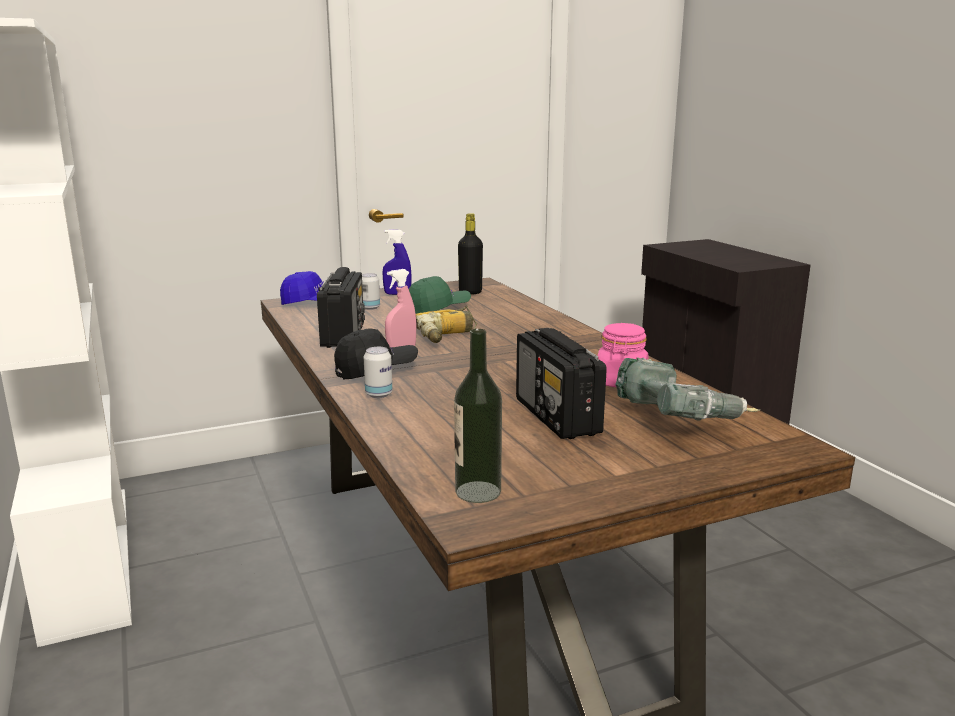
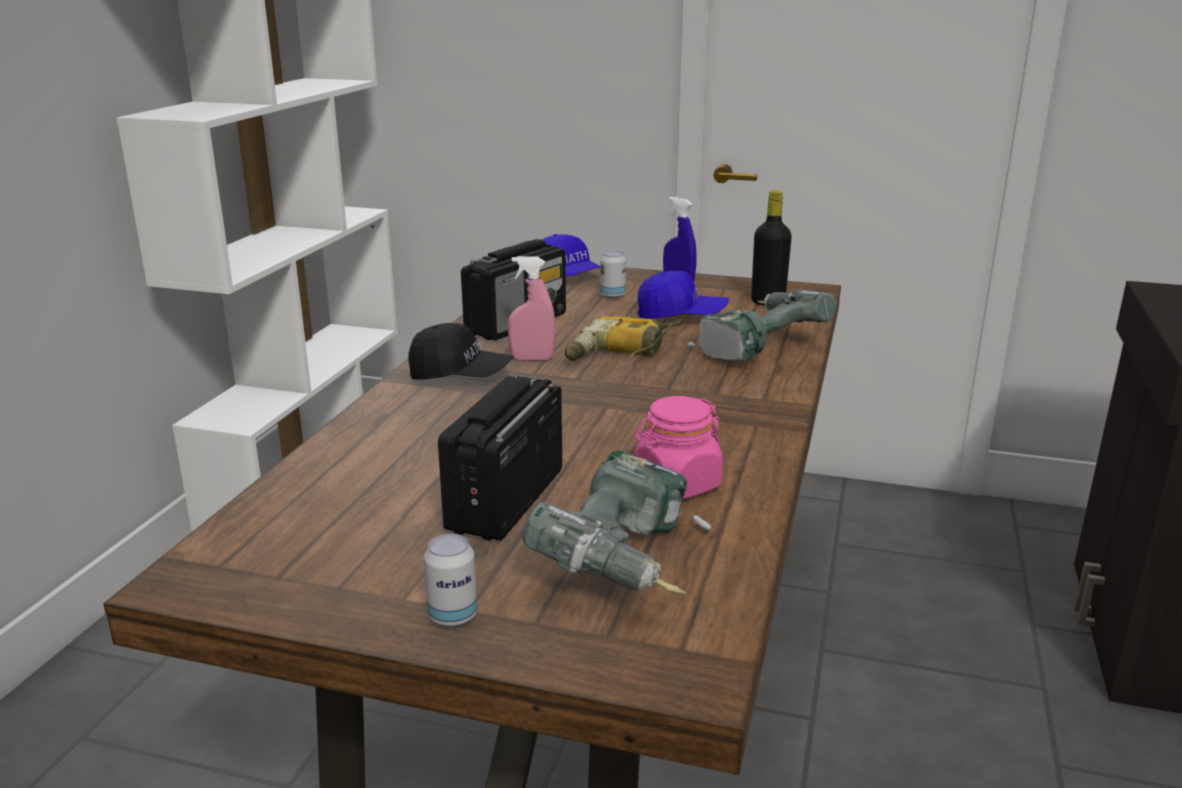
camera: 40 degrees right, 5 degrees up
(379, 394) = (403, 406): can -> can (453, 616)
(438, 309) = (681, 316): green cap -> blue cap
(478, 492) = (252, 553): bottle -> none
(515, 314) = (757, 347): none -> power drill

